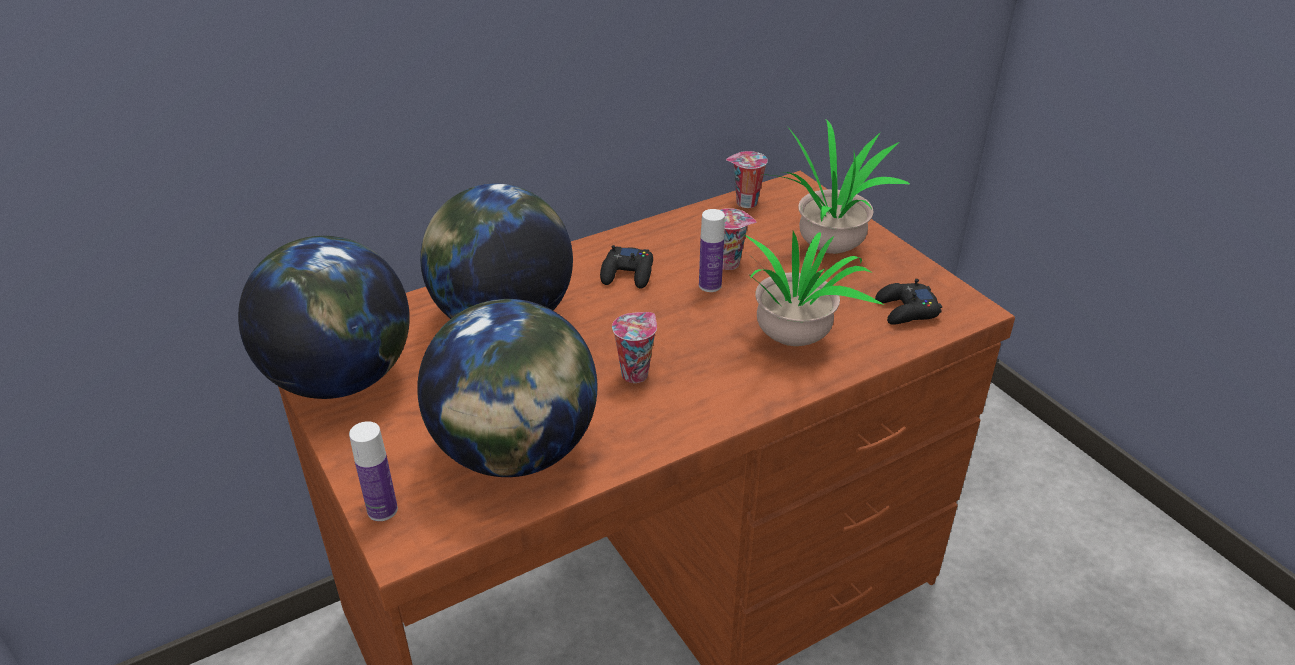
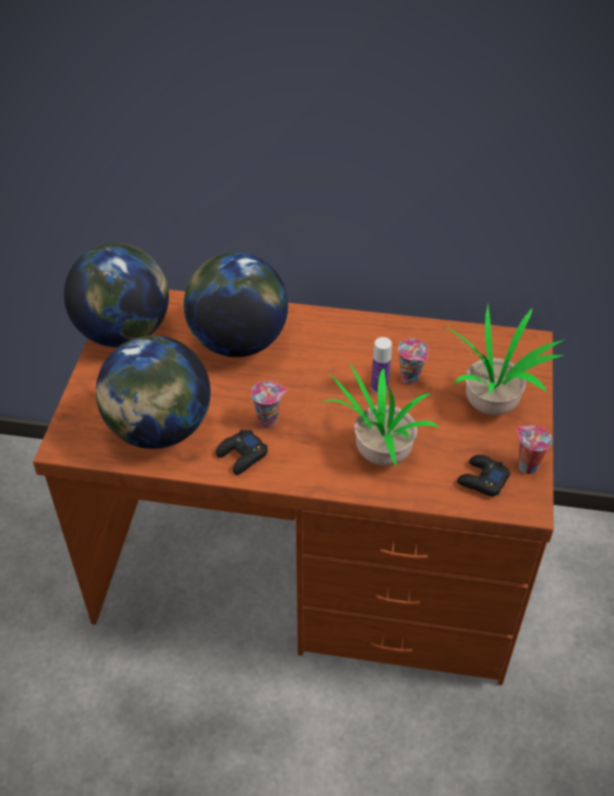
camera: 40 degrees right, 10 degrees up
(382, 510) = (71, 421): bottle -> none
(628, 274) = (340, 350): black game controller -> black game controller (242, 456)
(745, 203) = (478, 338): cup -> cup (526, 466)

